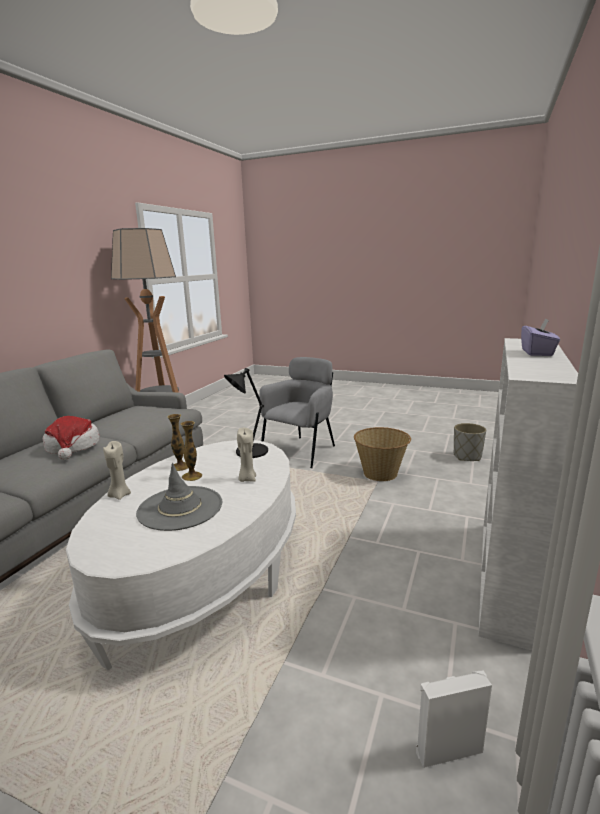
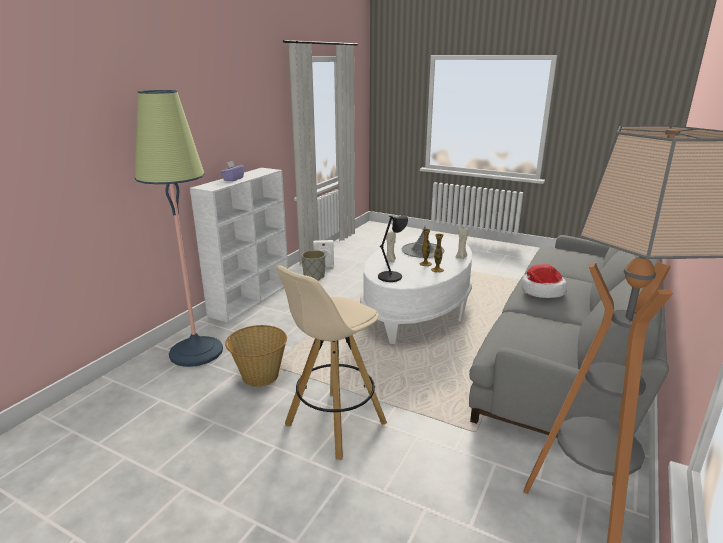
camera: 175 degrees left, 5 degrees up
(301, 451) = (334, 425): grey armchair -> beige stool
(467, 456) = (141, 392): grey planter -> grey planter (314, 277)
(468, 488) = (196, 352): none -> floor lamp

